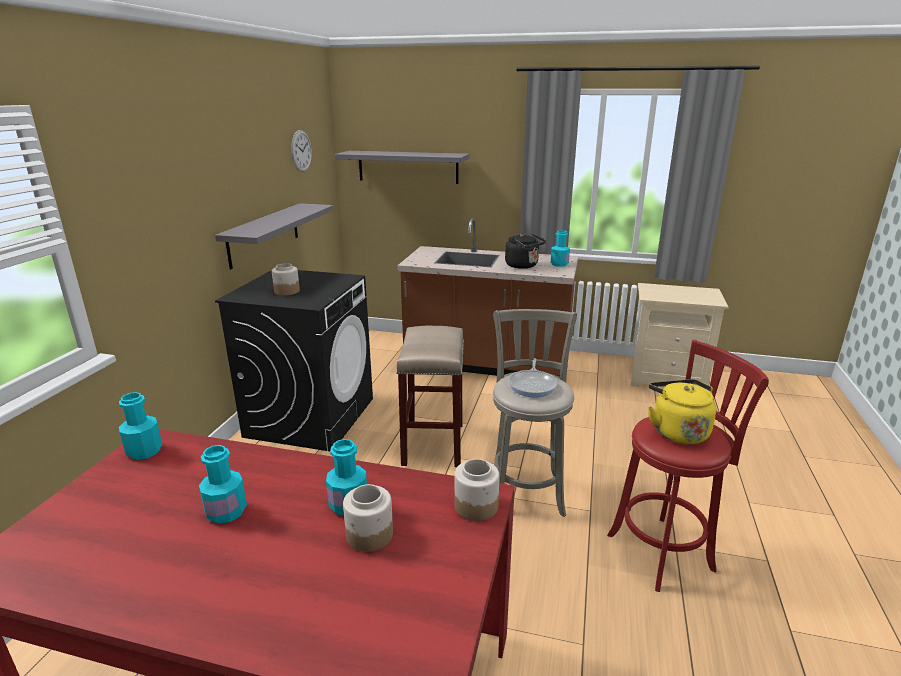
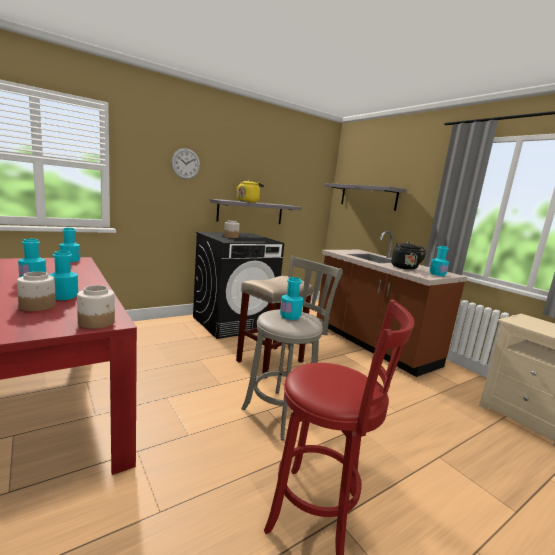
camera: 40 degrees right, 10 degrees down
(301, 151) = (298, 175): wall clock -> wall clock (186, 163)
(532, 385) = (290, 316): frying pan -> turquoise bottle
(677, 431) = (331, 377): yellow kettle -> yellow kettle (248, 202)

